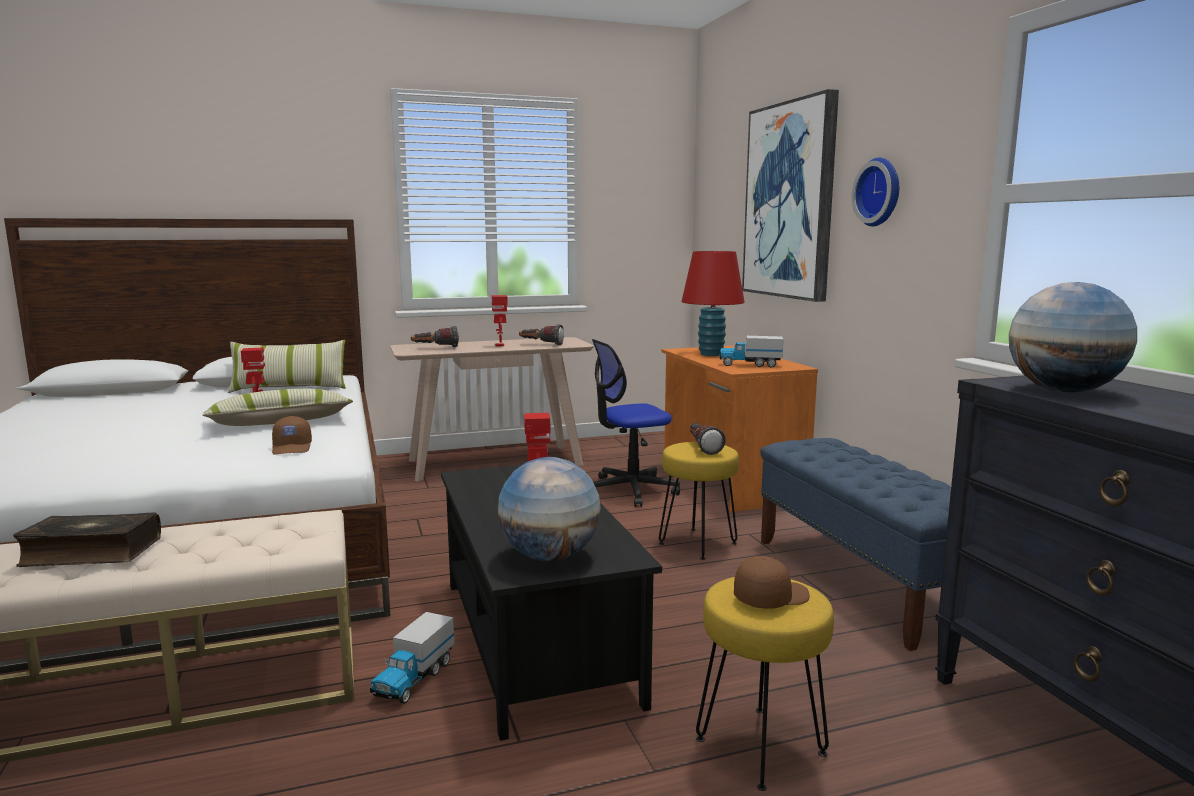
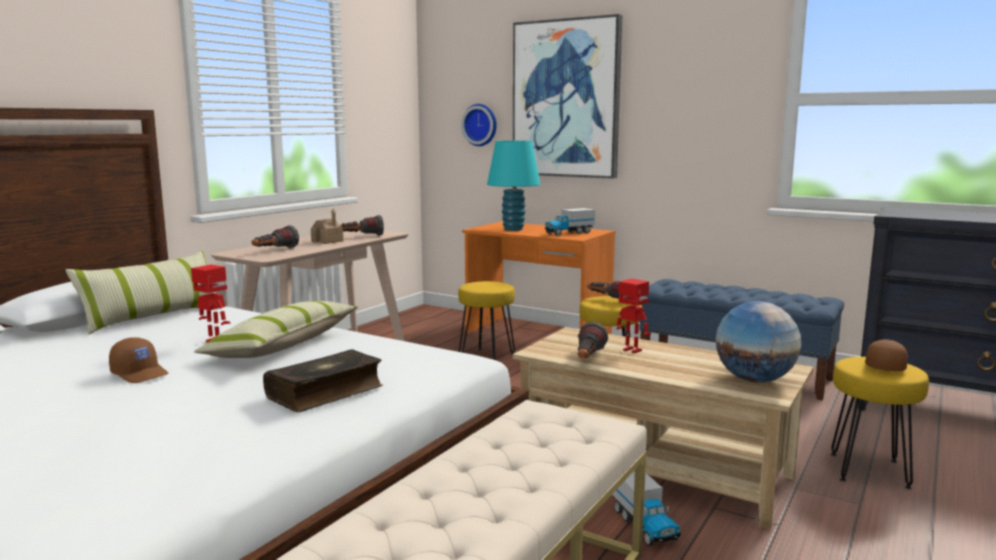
camera: 40 degrees left, 0 degrees up
(91, 553) = (460, 494): book -> book (326, 392)
(292, 448) = (388, 360): brown cap -> brown cap (141, 373)
(477, 492) = (587, 359): none -> flashlight
(500, 345) = (327, 241): toy robot -> toy house
(534, 639) = (652, 469): black coffee table -> beige coffee table
(630, 490) = (486, 357): office chair -> yellow stool
(711, 354) = (513, 229): red table lamp -> turquoise table lamp
(880, 192) = (675, 95): wall clock -> wall clock (481, 125)
(1064, 391) = (933, 215): globe -> none

